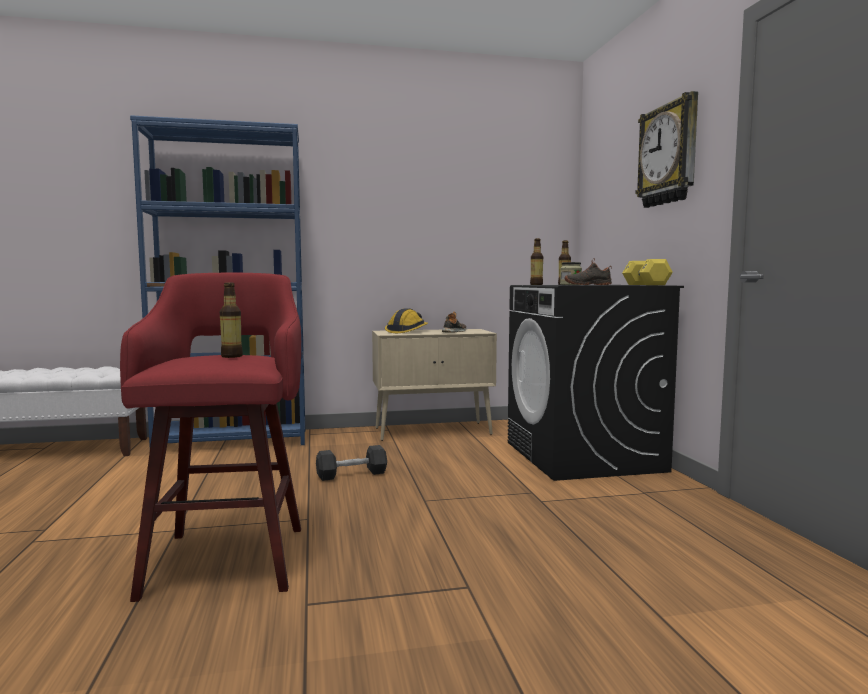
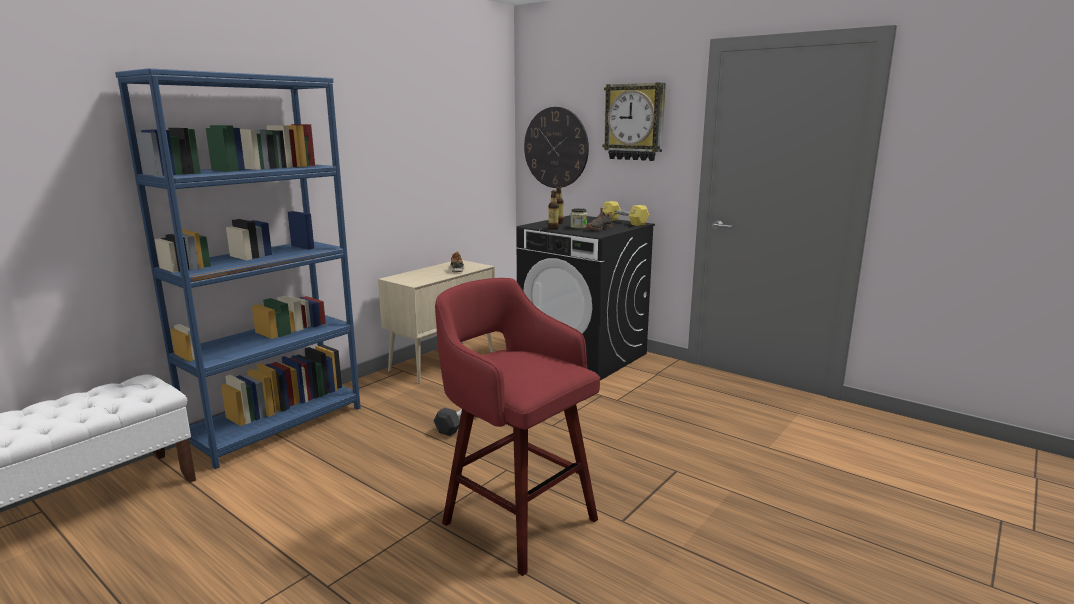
camera: 40 degrees left, 10 degrees up
(232, 356) = (527, 361): bottle -> none
(407, 331) = (416, 275): hard hat -> none
(605, 207) = (556, 148): none -> wall clock

